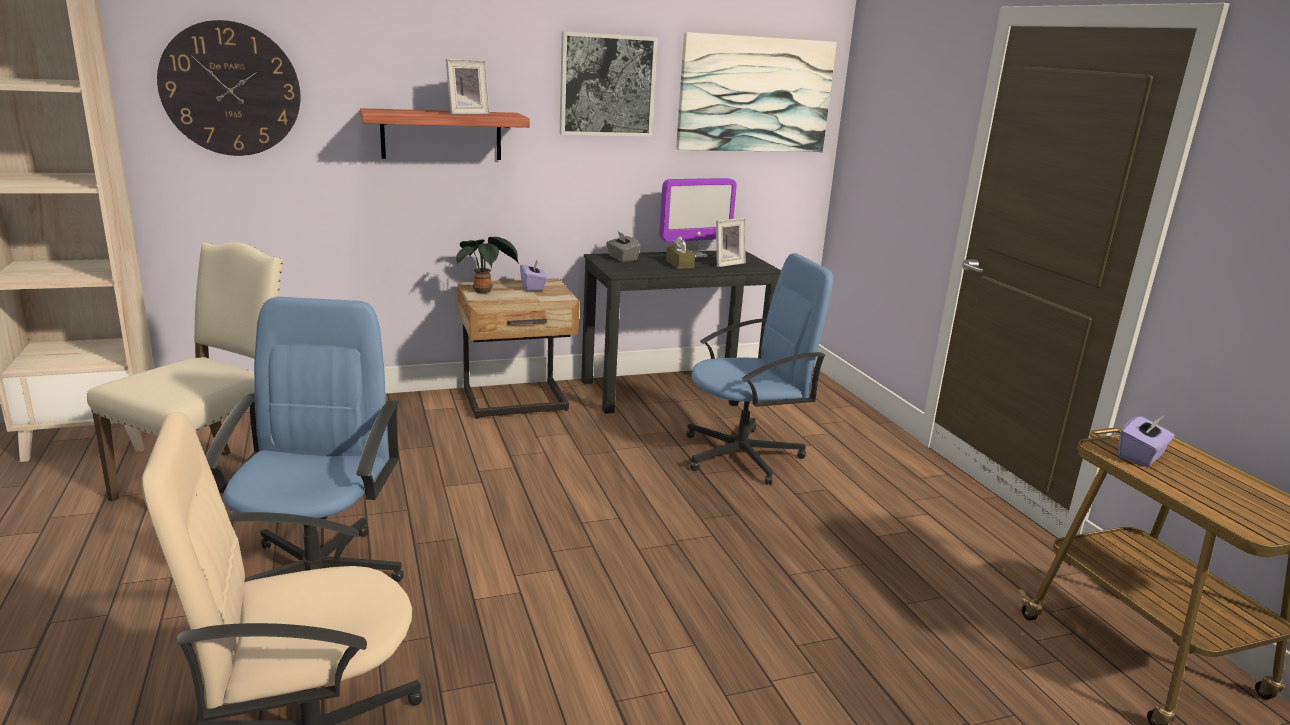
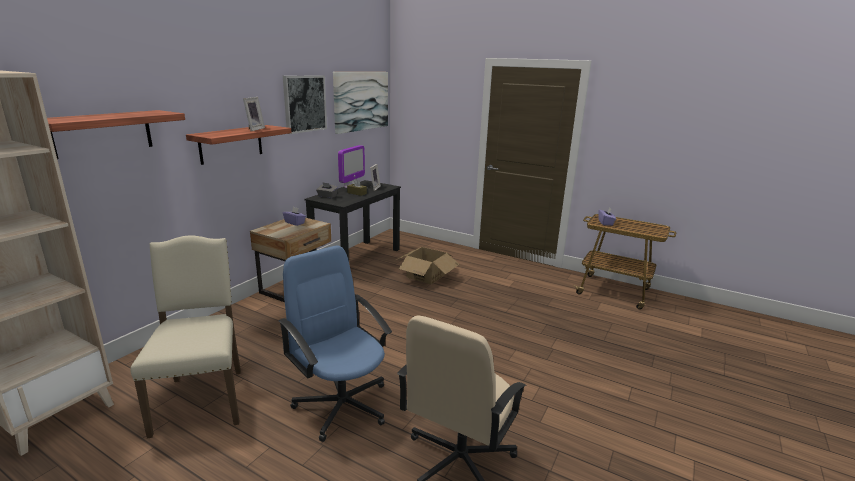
camera: 40 degrees left, 0 degrees up
(231, 89) = (102, 133): wall clock -> shelf
(485, 291) = (276, 231): potted plant -> none
(743, 455) = (426, 275): blue office chair -> cardboard box

